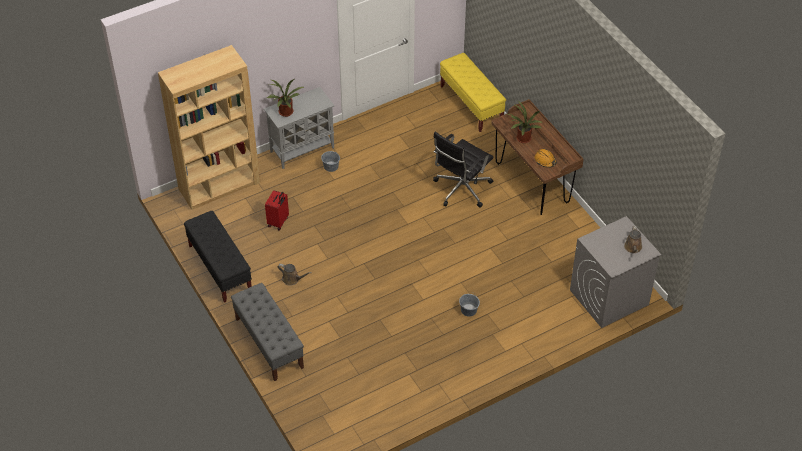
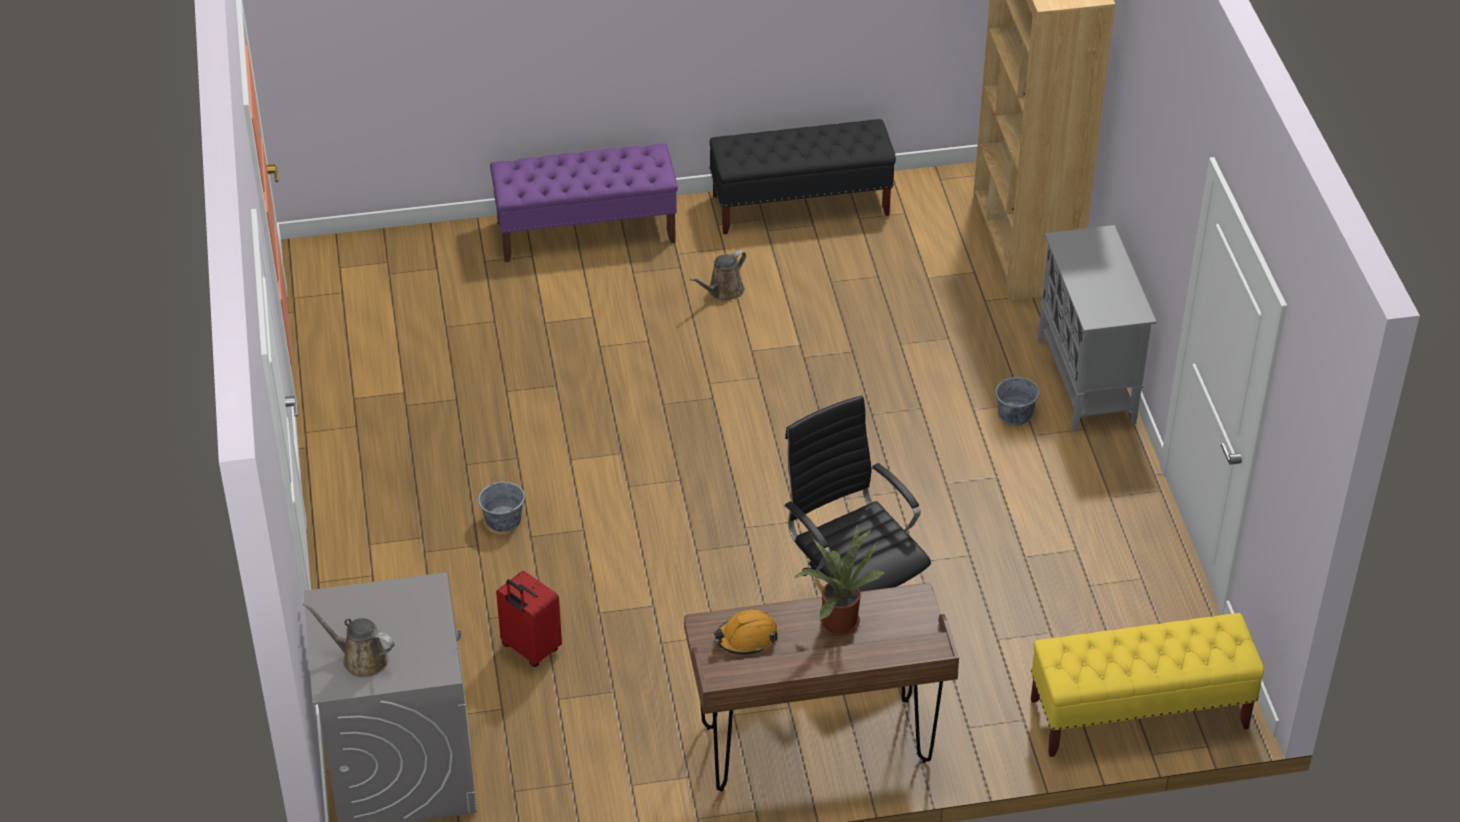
camera: 110 degrees right, 5 degrees down
(269, 343) = (586, 231): grey bench -> purple bench
(278, 222) = (885, 304): red suitcase -> red suitcase (529, 649)
(285, 113) = (1085, 252): potted plant -> none

